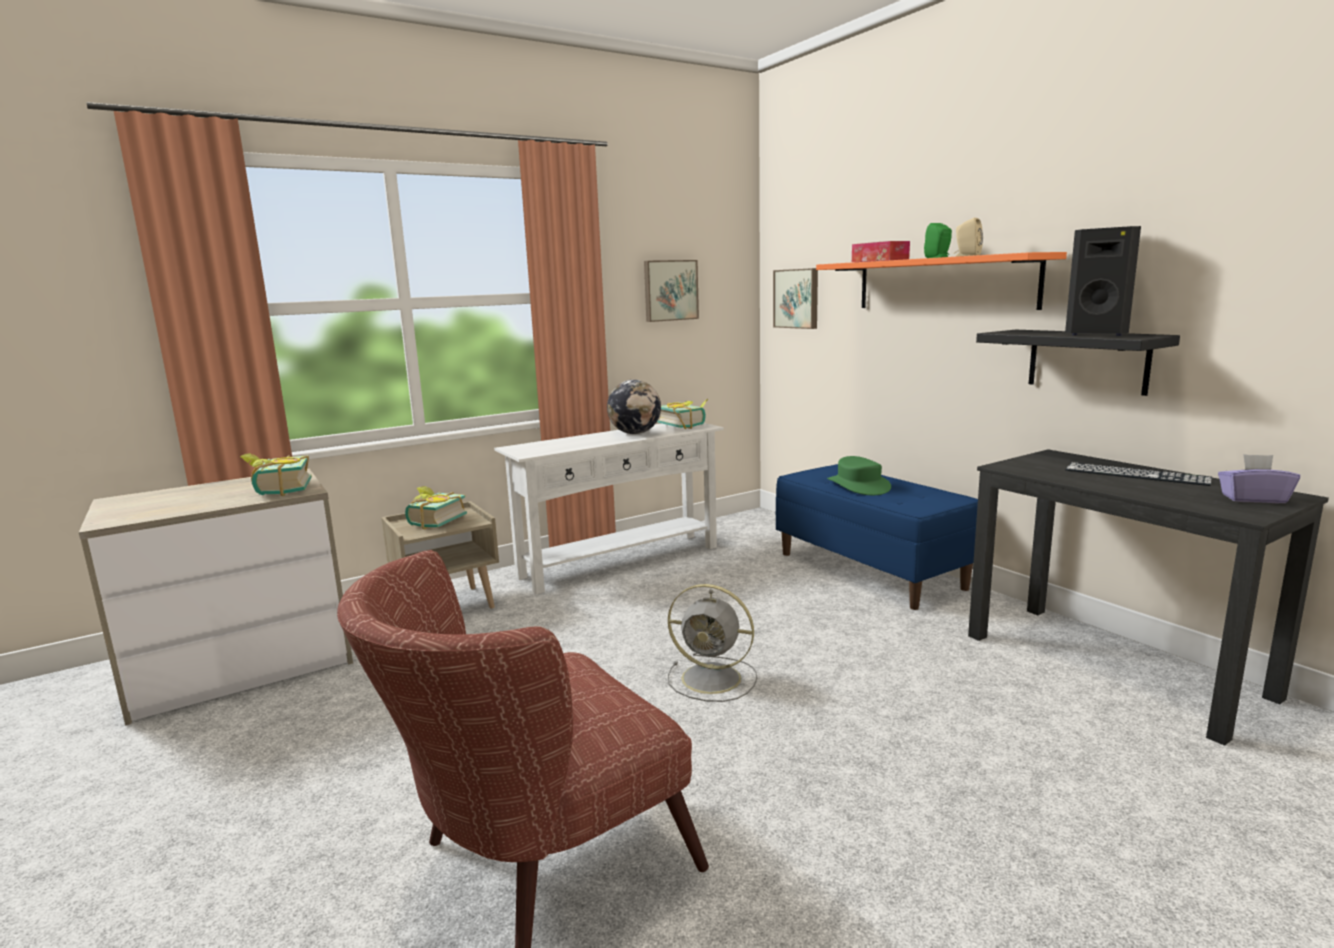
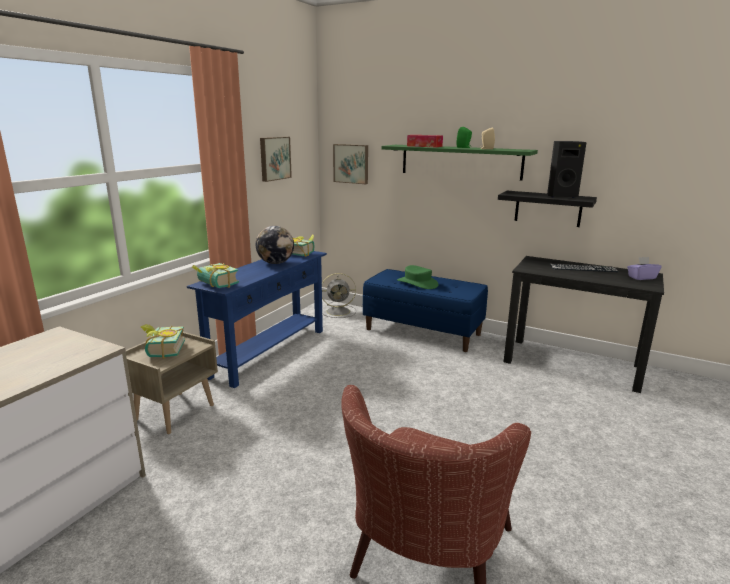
camera: 30 degrees left, 5 degrees up
(277, 490) = (71, 352): book -> book (215, 285)
(620, 561) = (269, 352): white console table -> blue console table
(714, 679) = (406, 419): grey fan -> grey fan (339, 311)
(943, 283) = (460, 161): orange shelf -> green shelf

